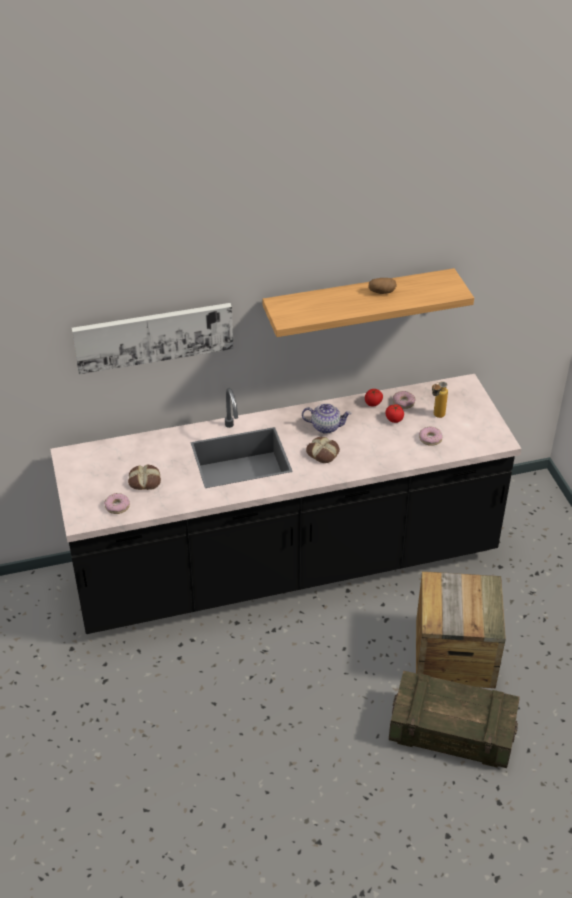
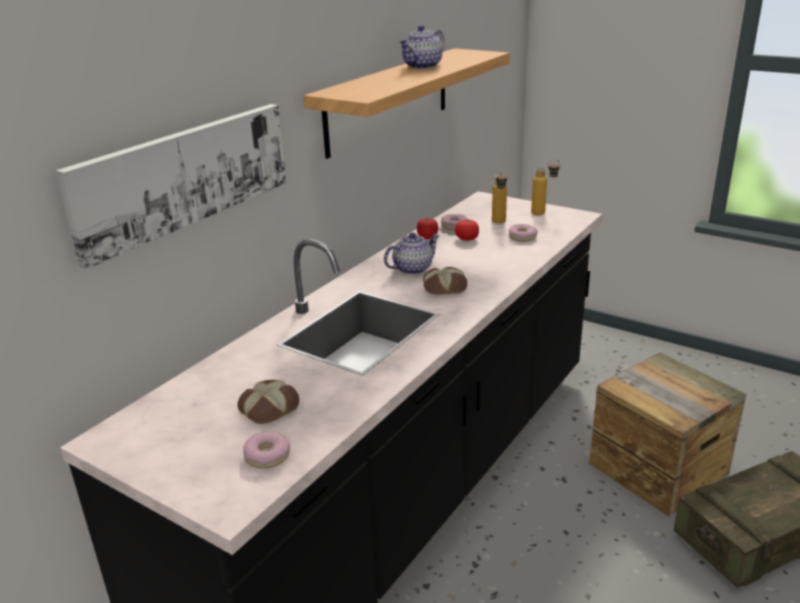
camera: 40 degrees left, 15 degrees down
(382, 292) = (422, 66): potato -> teapot
(481, 424) = (544, 213): none -> bottle

